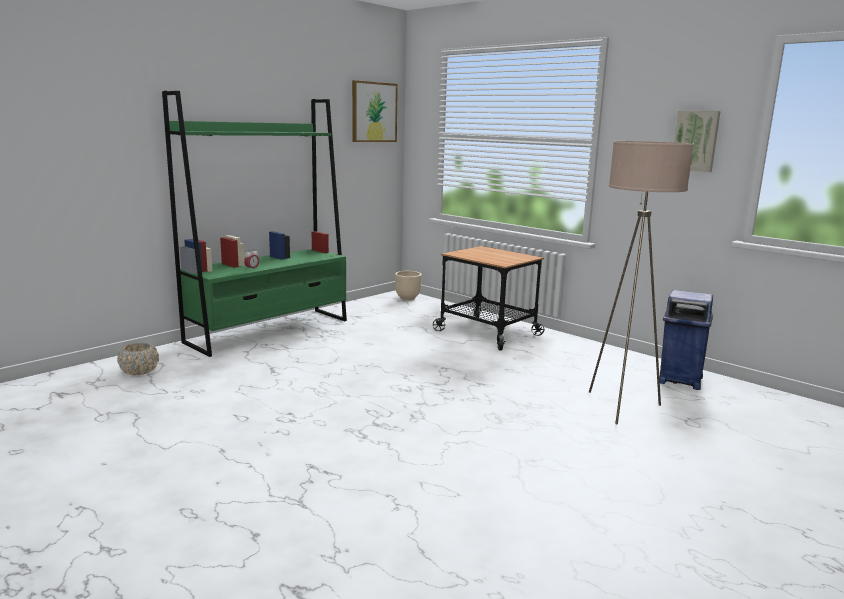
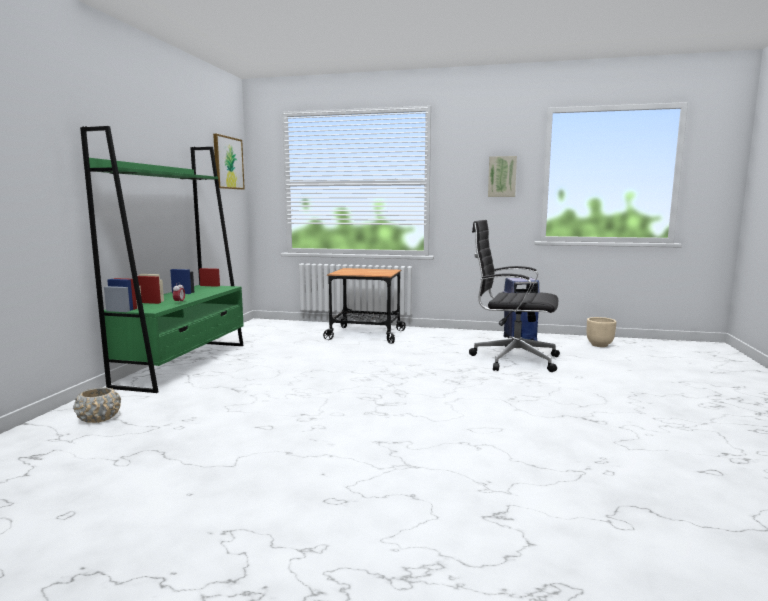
camera: 30 degrees left, 5 degrees down
(408, 298) = (269, 323): beige planter -> beige planter (599, 345)
(621, 406) = (512, 359): beige floor lamp -> black office chair

